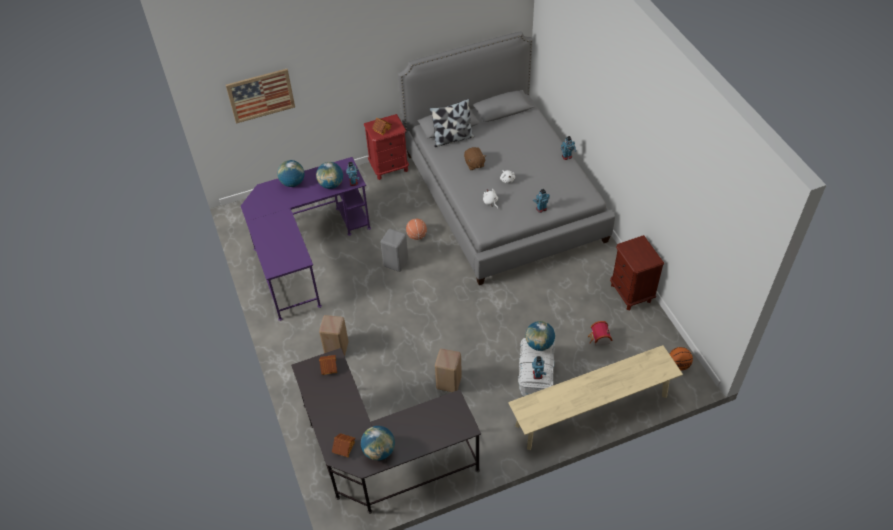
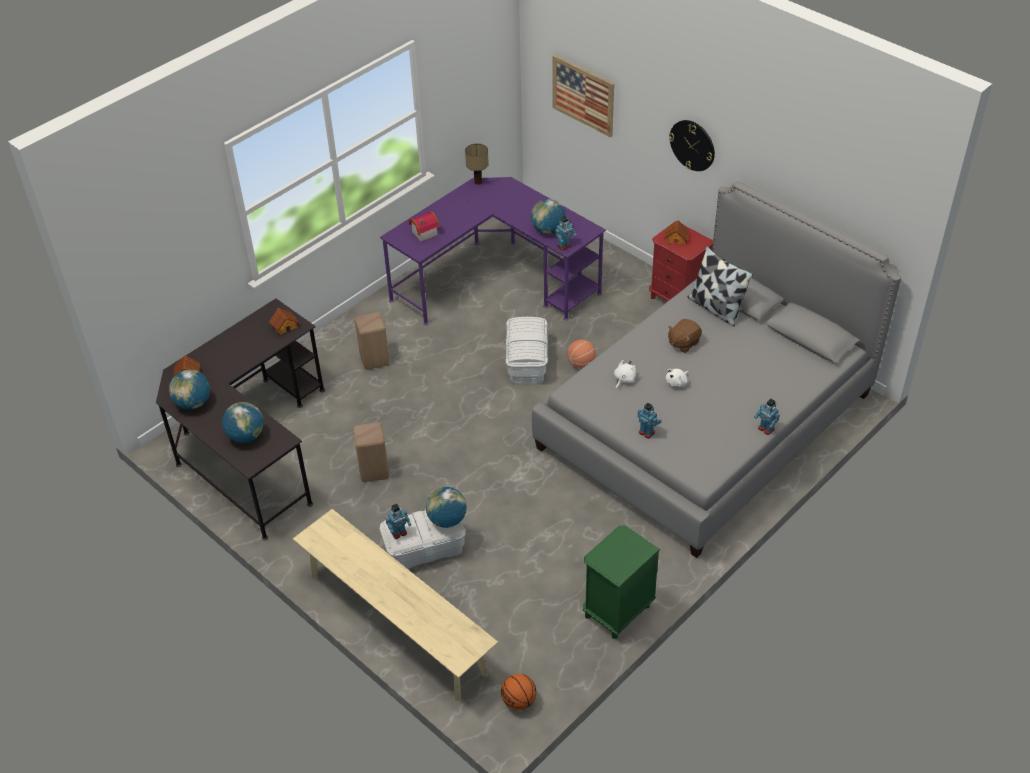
camera: 65 degrees right, 5 degrees down
(248, 203) = (478, 182): none -> table lamp
(293, 183) = (531, 201): globe -> globe (246, 436)
(363, 65) = (692, 145): none -> wall clock
(396, 262) = (527, 362): grey stool -> white storage box
(599, 339) = (516, 598): toy house -> toy house (423, 233)
(631, 293) = (617, 611): brown nightstand -> green nightstand

